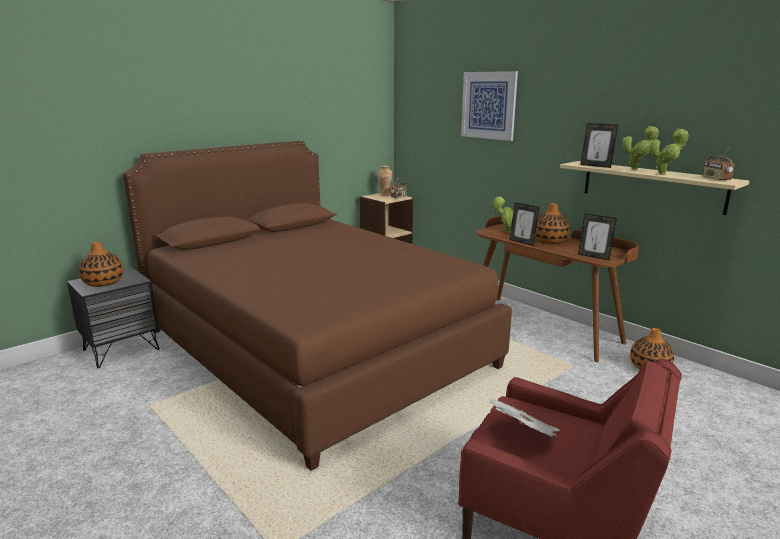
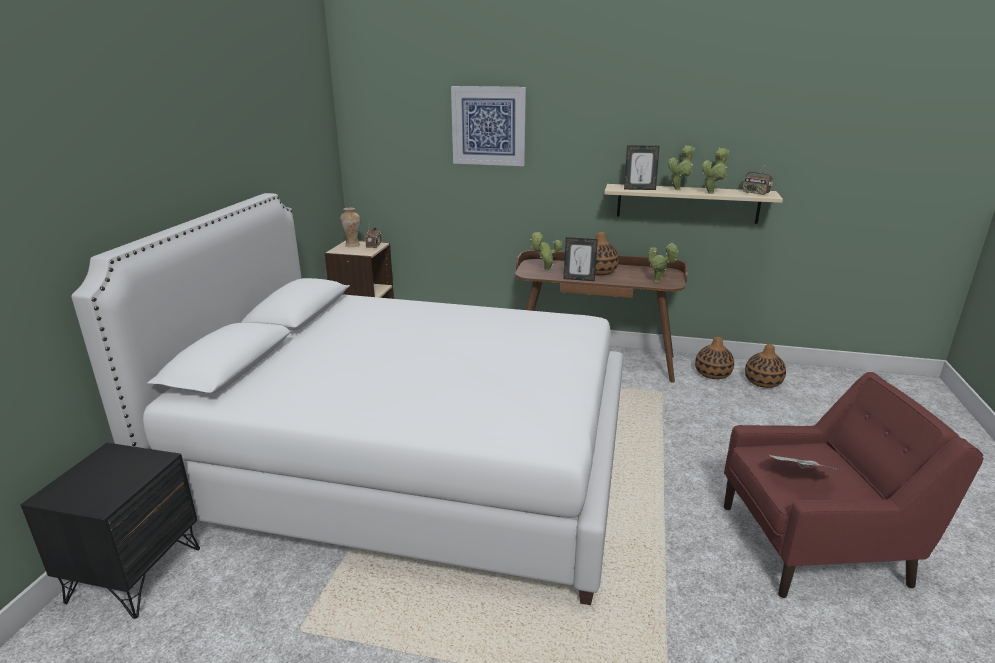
camera: 35 degrees left, 5 degrees up
(103, 282) = (102, 483): vase -> vase (762, 382)
(314, 348) = (410, 464): brown bed -> white bed
(594, 256) = (658, 281): picture frame -> potted plant

